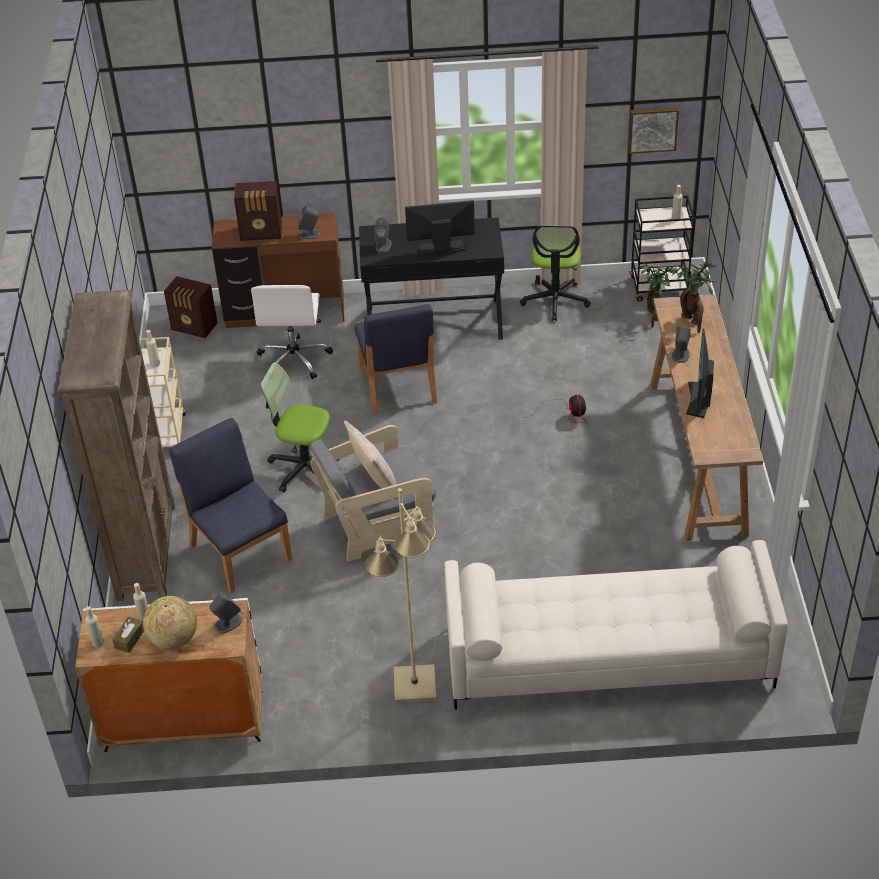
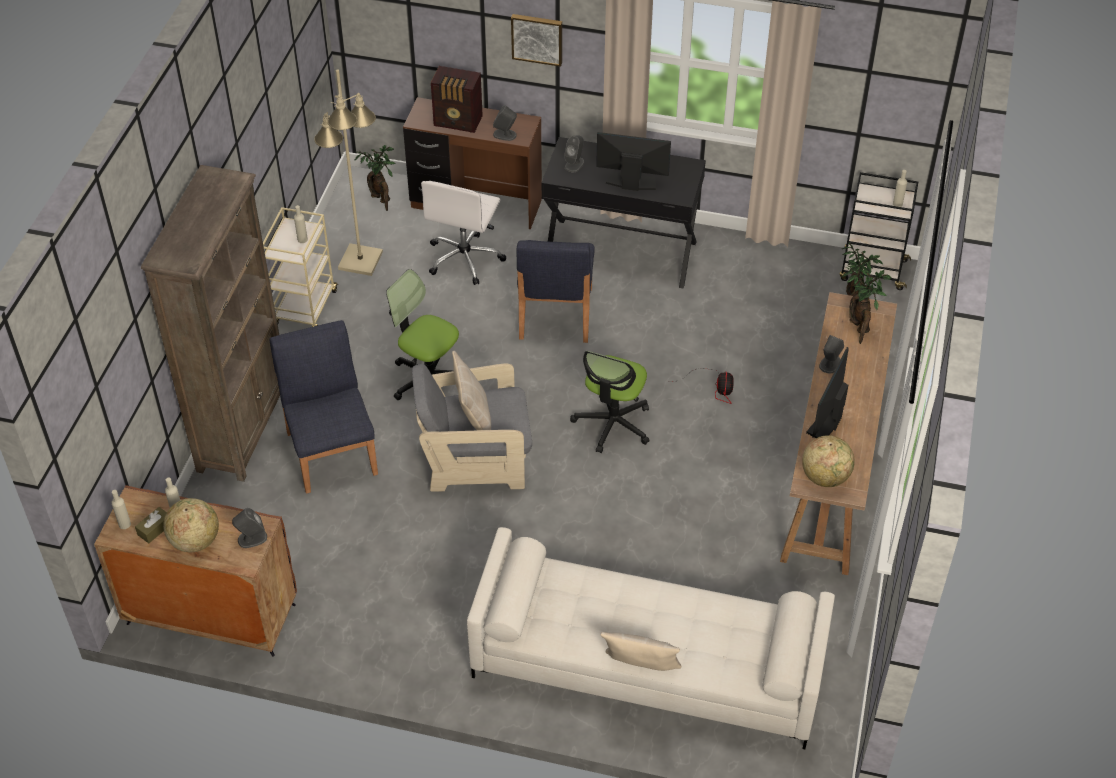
camera: 15 degrees right, 5 degrees up
(183, 721) = (210, 614): white cabinet -> brown cabinet
(195, 327) = (381, 200): radio -> potted plant
(414, 685) = (443, 640): beige floor lamp -> beige floor lamp (360, 261)
(555, 300) = (755, 257): office chair -> office chair (613, 424)
(619, 650) = (640, 669): none -> beige pillow
(653, 129) = (888, 104): picture -> picture (537, 38)
(719, 445) = (825, 477): none -> globe

